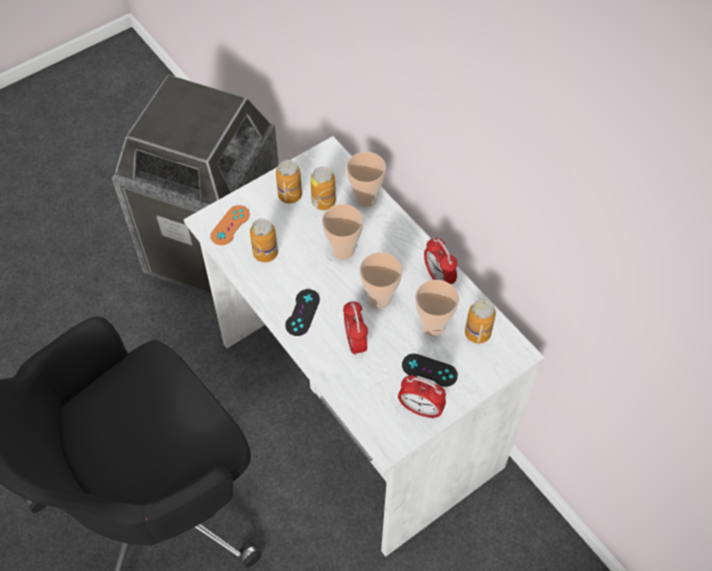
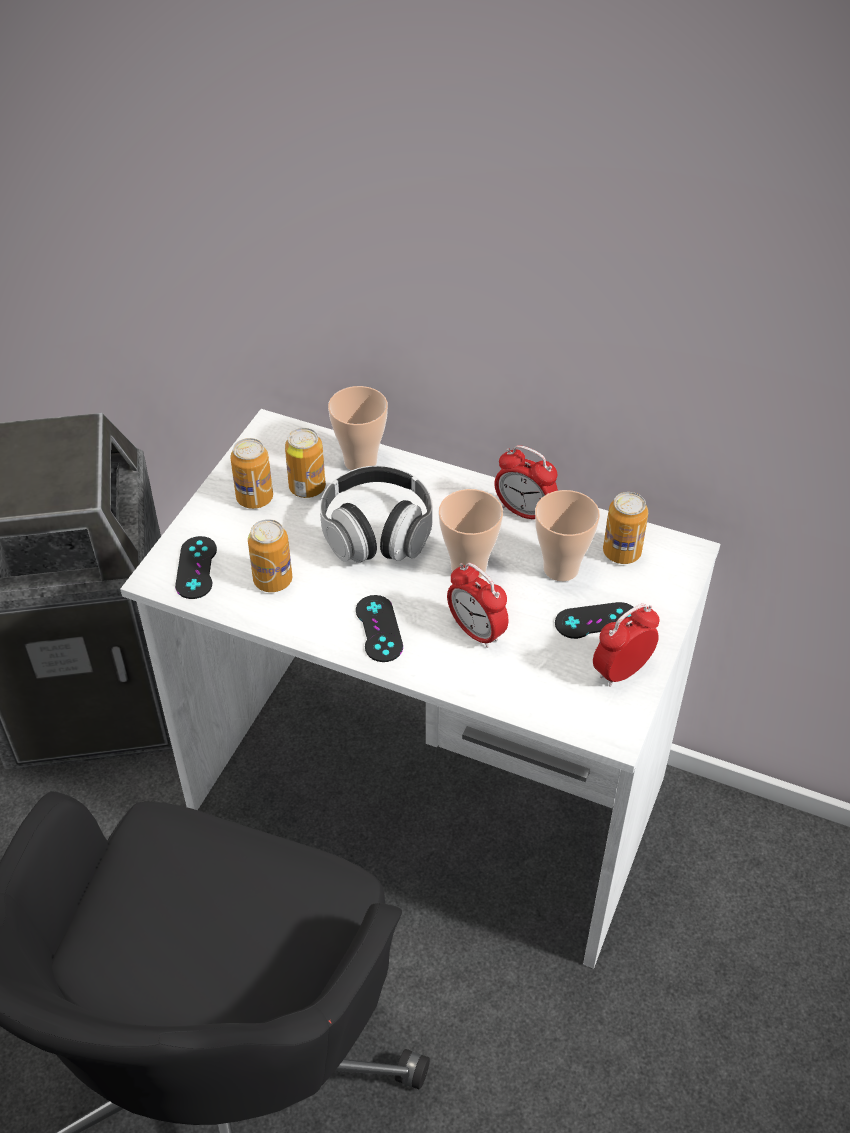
camera: 30 degrees left, 10 degrees down
(230, 225) = (196, 568): orange game controller -> black game controller
(343, 250) = (377, 533): cup -> headphones
(420, 409) = (621, 671): alarm clock -> alarm clock turned 150 degrees clockwise

